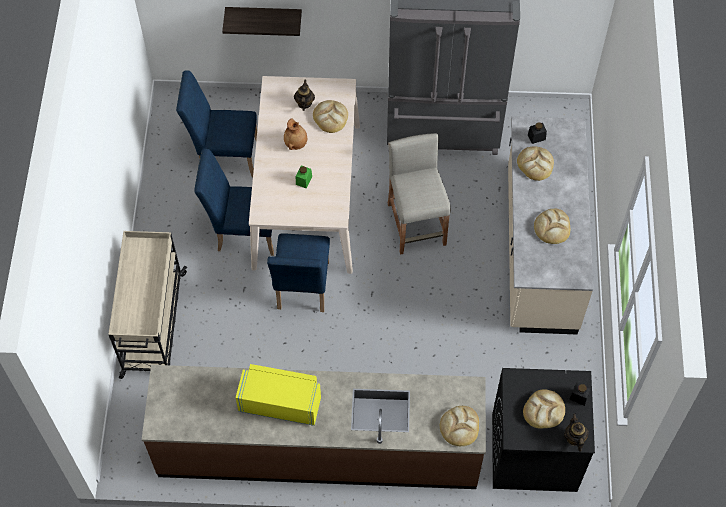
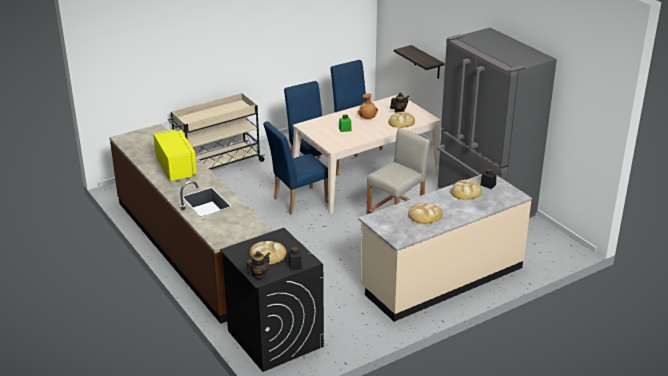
camera: 55 degrees right, 30 degrees down
(459, 427) = (224, 233): bread -> none

